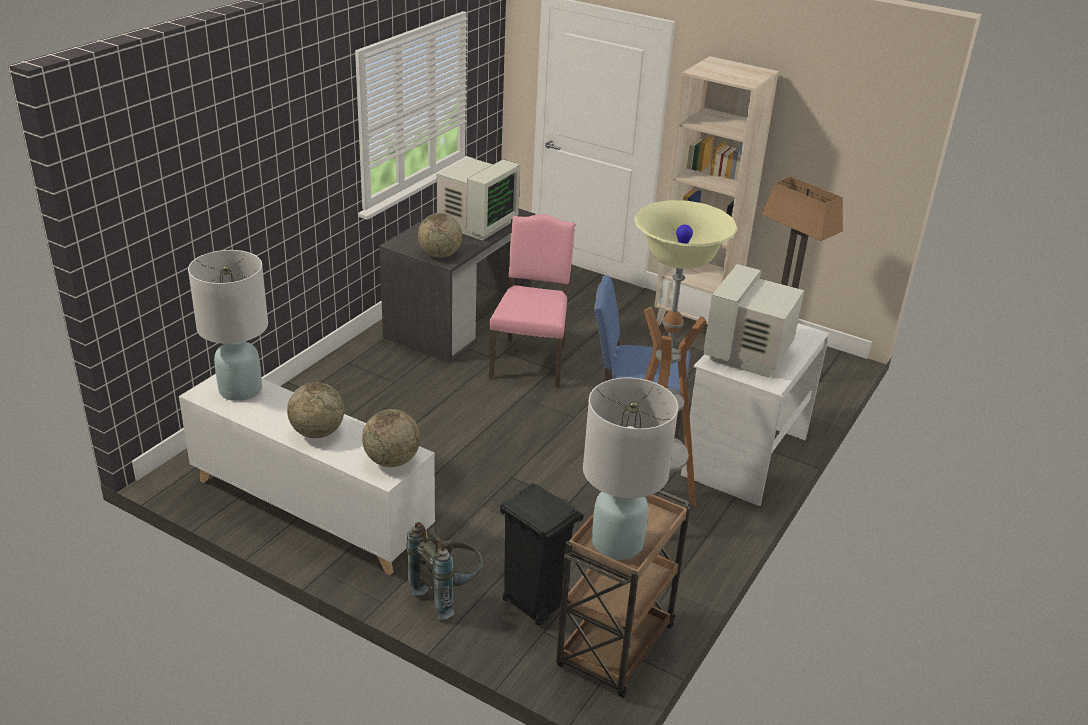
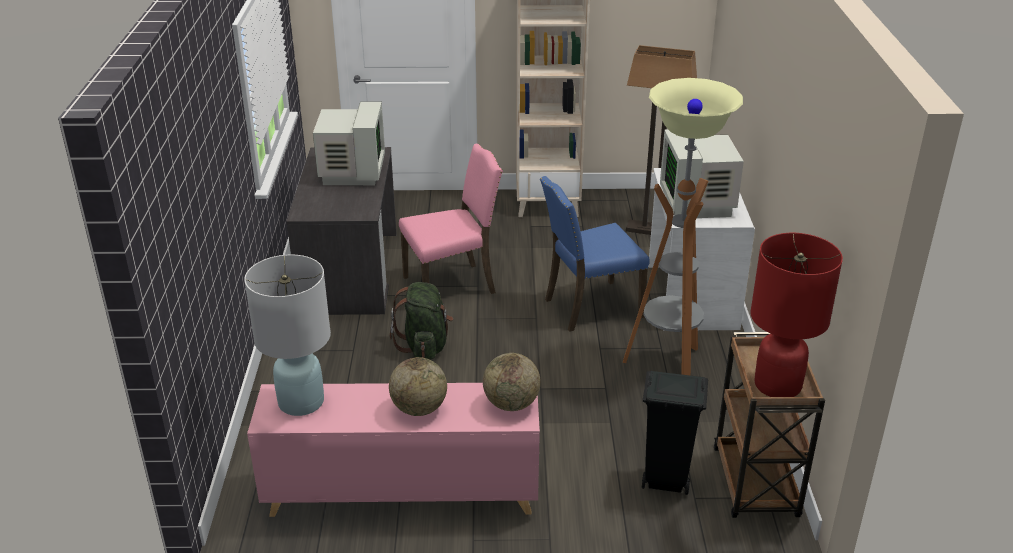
camera: 30 degrees left, 0 degrees up
(310, 509) = (401, 493): white cabinet -> pink cabinet
(440, 255) = (353, 210): globe -> none
(447, 593) = (592, 505): grey backpack -> none
(453, 401) = (424, 346): none -> green backpack
(530, 361) = (452, 285): pink chair -> pink chair turned 90 degrees clockwise
(618, 543) = (778, 385): white table lamp -> red table lamp

